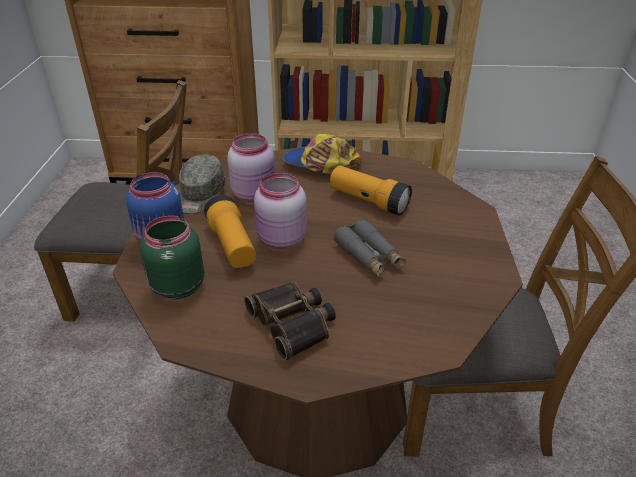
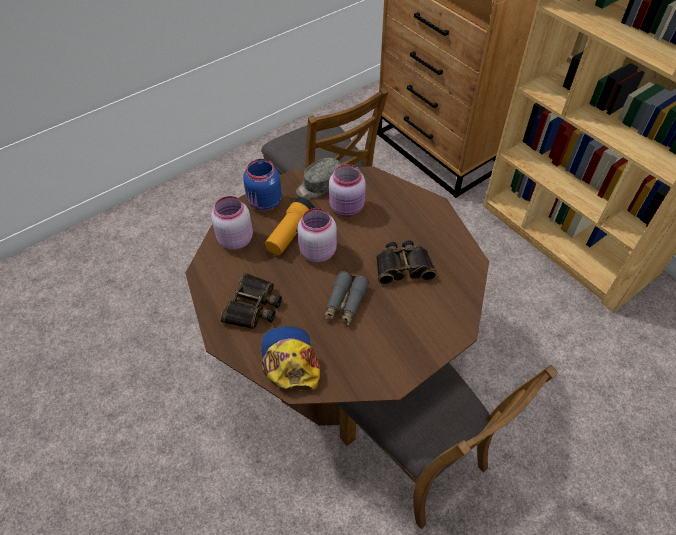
camera: 50 degrees right, 15 degrees up
(176, 288) = (234, 239): green jar -> pink jar
(320, 164) = (418, 214): cap -> cap (290, 361)
(368, 201) = (403, 266): flashlight -> binoculars

